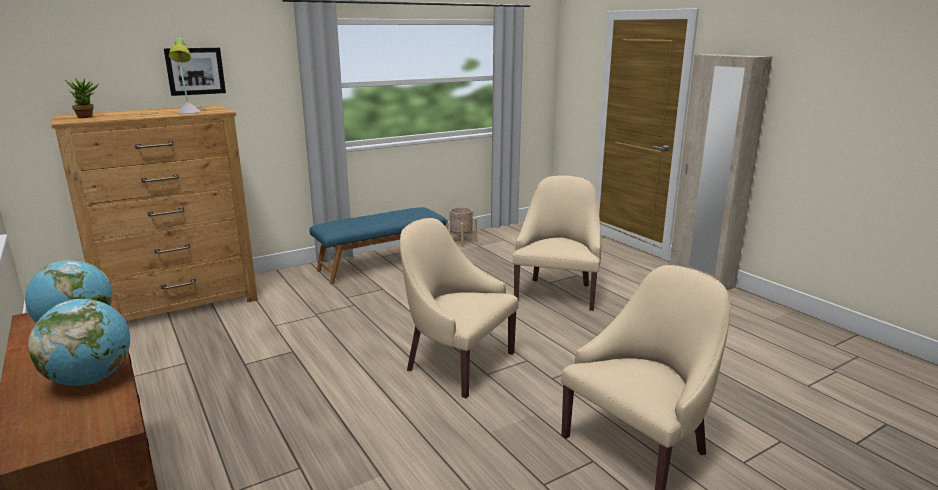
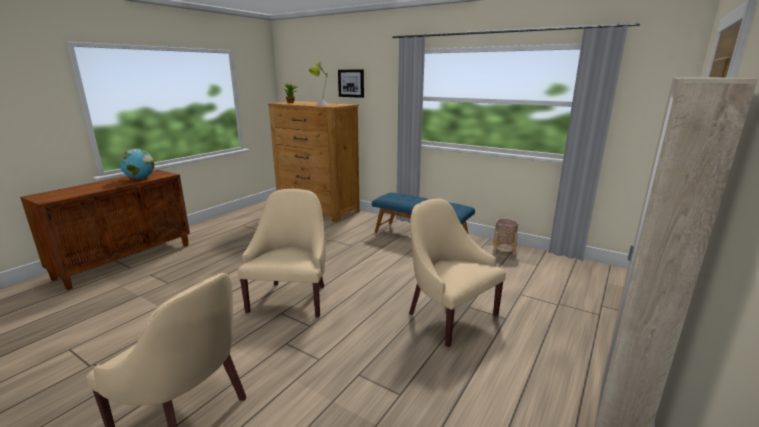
camera: 65 degrees right, 0 degrees up
(90, 379) = (90, 190): globe -> none
(557, 293) = (449, 315): beige armchair -> beige armchair turned 120 degrees counterclockwise

